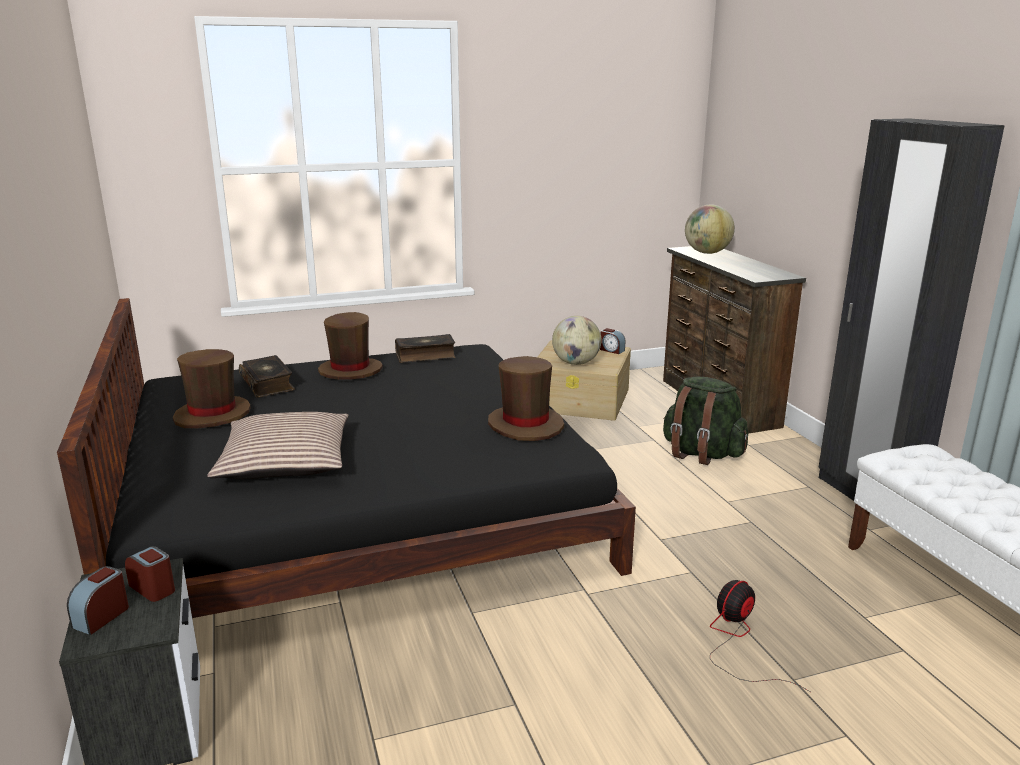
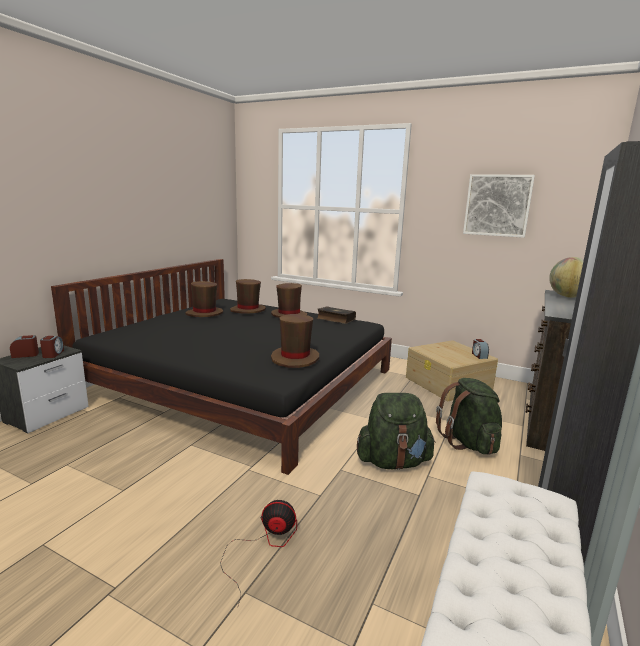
camera: 45 degrees right, 5 degrees down
(268, 384) = (248, 310): book -> brown hat
(285, 461) = (180, 335): pillow -> none
(576, 363) = (438, 354): globe -> none
(587, 143) = (497, 205): none -> picture
(684, 506) = (393, 462): none -> green backpack

